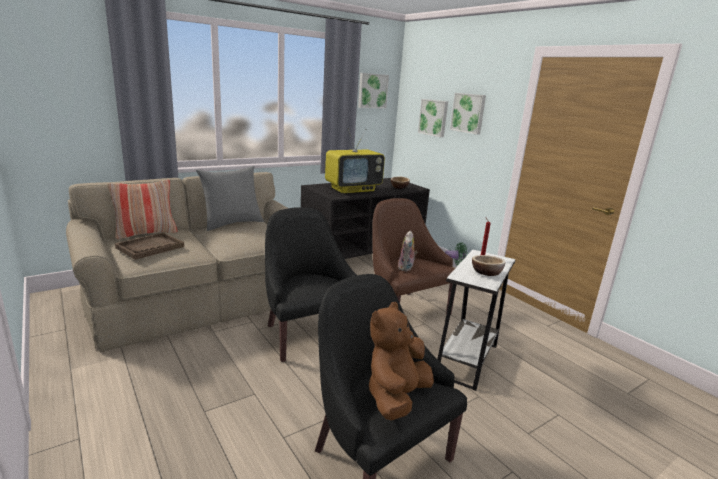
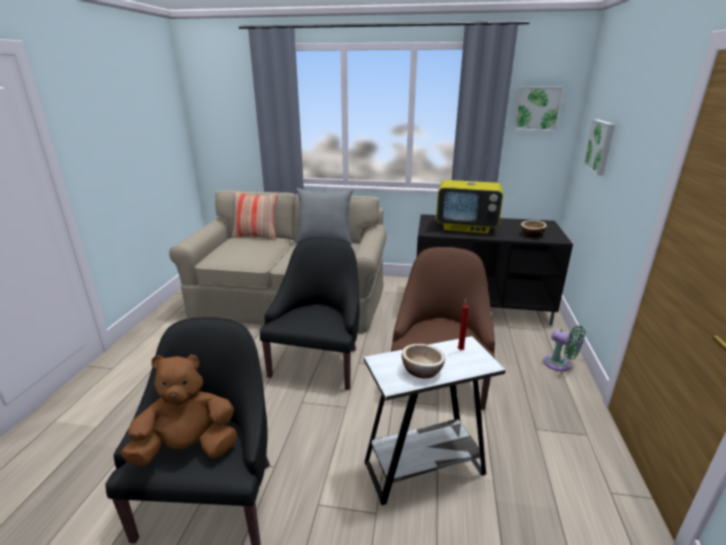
camera: 45 degrees right, 5 degrees up
(150, 247) = (236, 248): brown tray -> none
(406, 268) = (425, 333): plush toy -> none
(468, 113) = (628, 143): picture -> none

